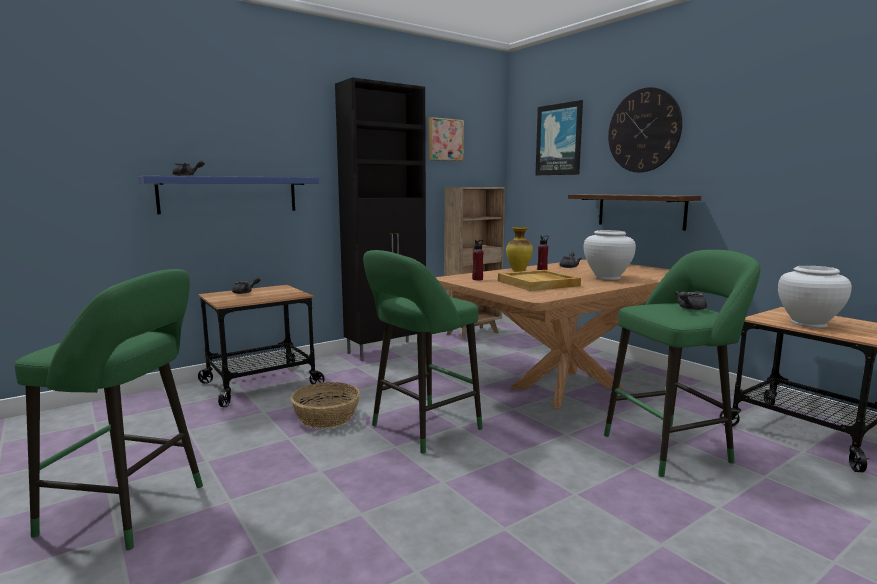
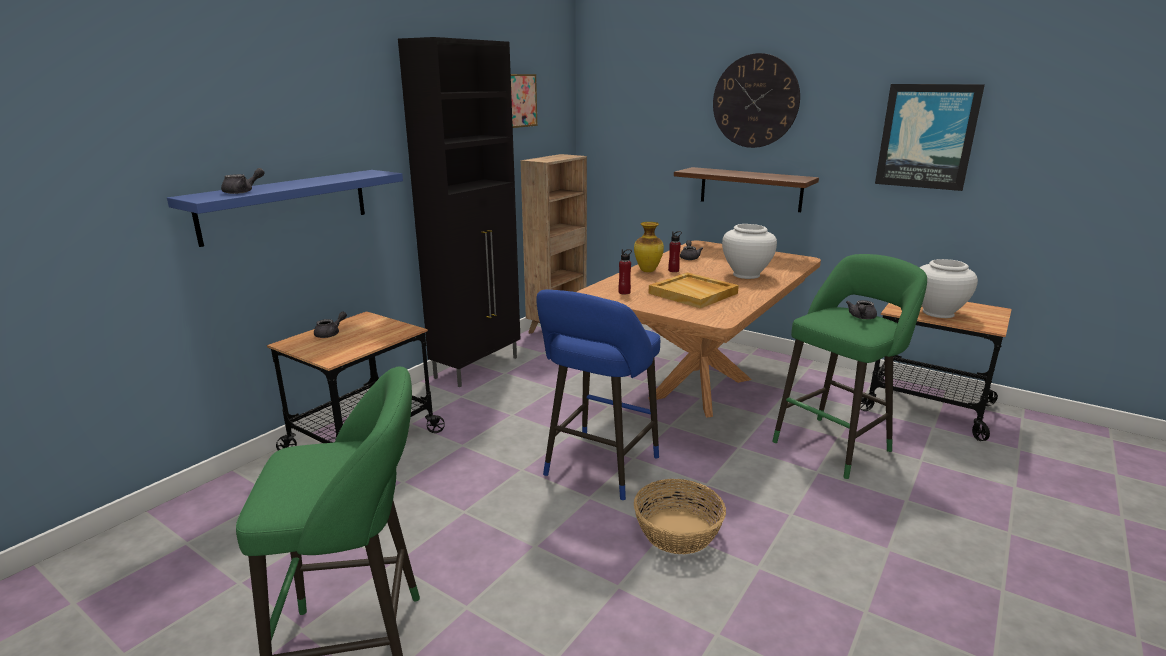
camera: 20 degrees left, 10 degrees up
(326, 417) = (484, 475): basket -> basket (678, 532)
(421, 429) = (598, 469): green stool -> blue stool
(559, 139) = (648, 100): picture -> picture (927, 136)

